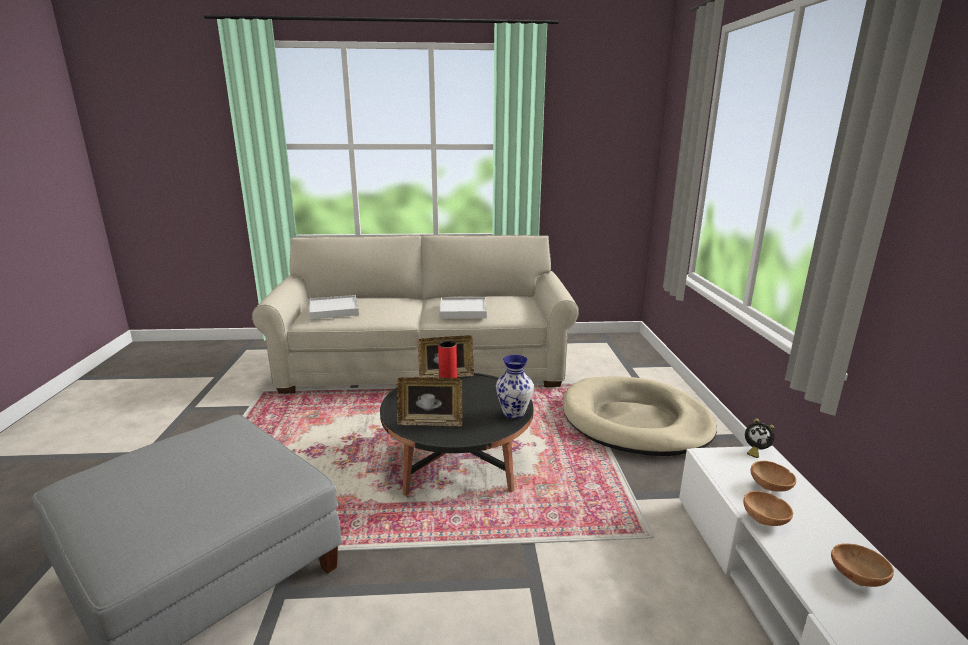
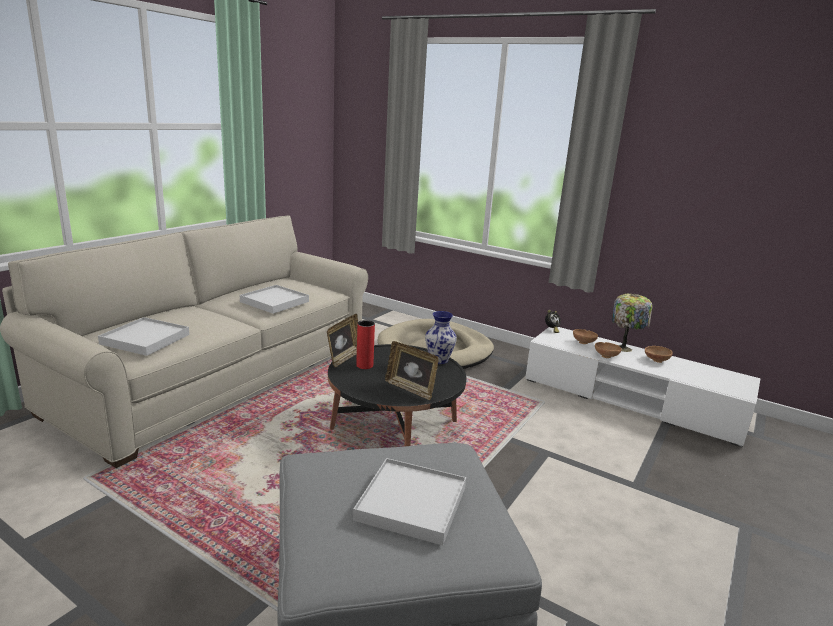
camera: 55 degrees left, 0 degrees up
(176, 485) = (411, 503): none -> white tray
(430, 422) = (410, 389): picture frame -> picture frame turned 90 degrees clockwise
(832, 530) = (624, 348): none -> table lamp

